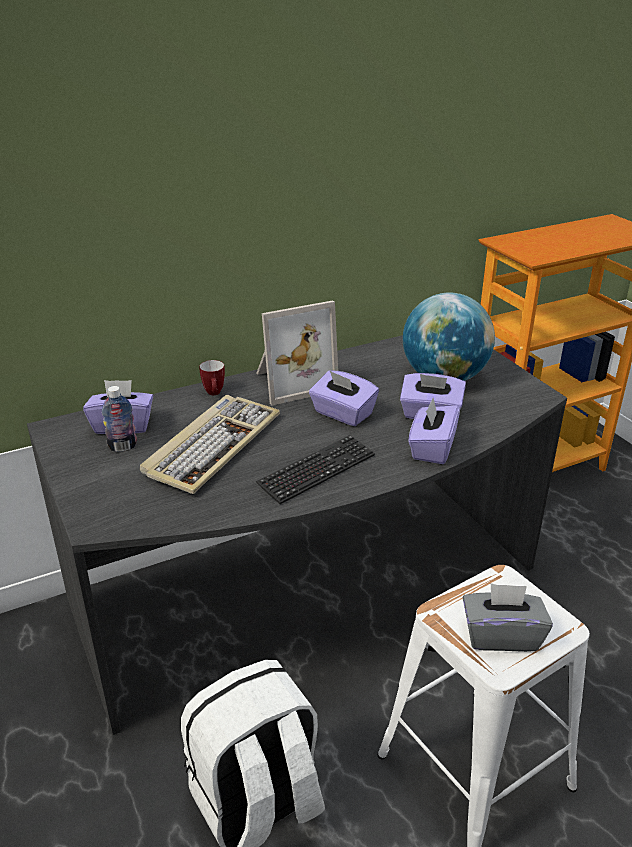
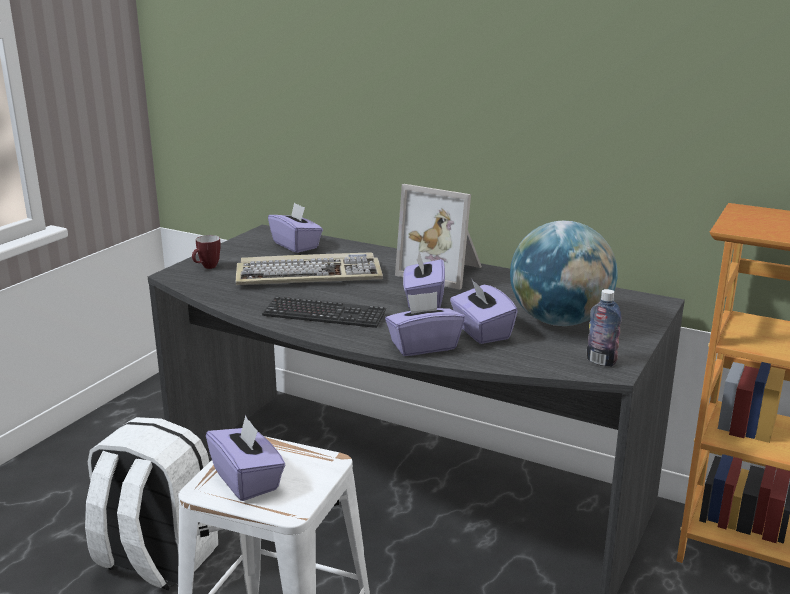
camera: 55 degrees right, 10 degrees down
(123, 447) = (270, 253): bottle -> bottle (601, 361)
(214, 394) = (380, 255): mug -> mug (207, 267)
(501, 635) = (247, 480): grey tissue box -> purple tissue box

